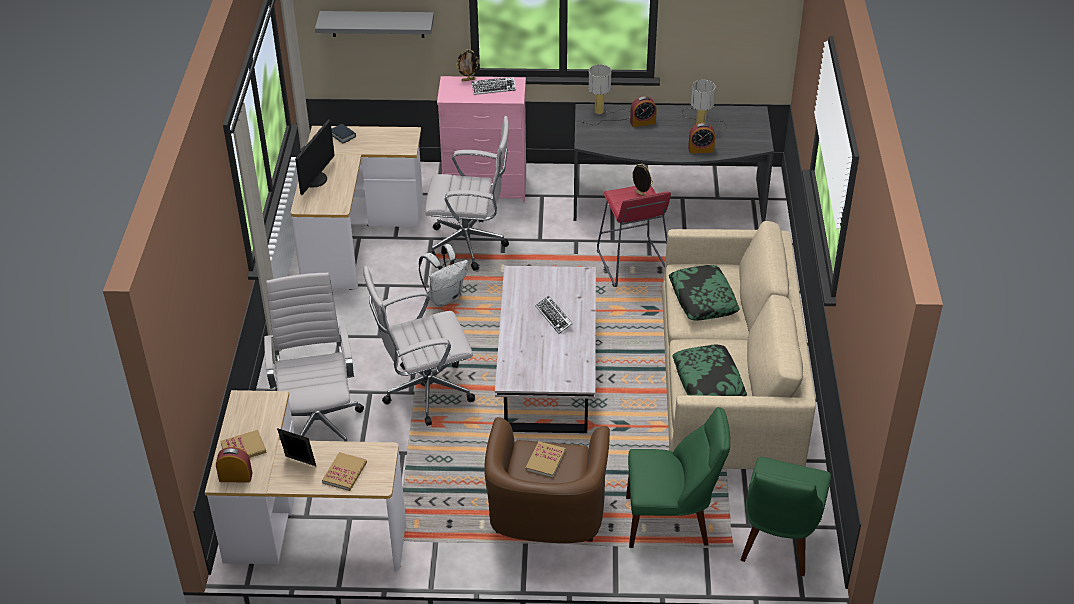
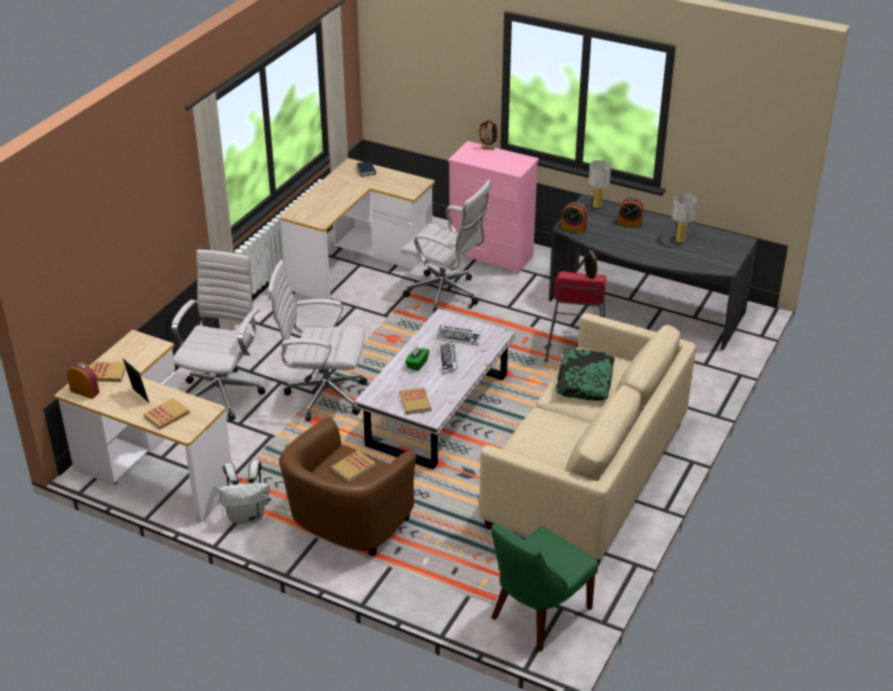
camera: 25 degrees right, 5 degrees down
(315, 180) = (319, 197): monitor -> none
(377, 24) = (426, 83): grey shelf -> none
(445, 297) = (394, 329): white backpack -> white backpack (247, 515)
(493, 88) = (504, 160): keyboard -> keyboard (459, 337)
(527, 331) = (417, 364): none -> green tissue box
(554, 372) = (415, 402): none -> book
(671, 522) = (454, 565): green chair -> none
(701, 149) = (666, 258): alarm clock -> alarm clock (573, 228)
(708, 382) = (537, 449): pillow -> none

